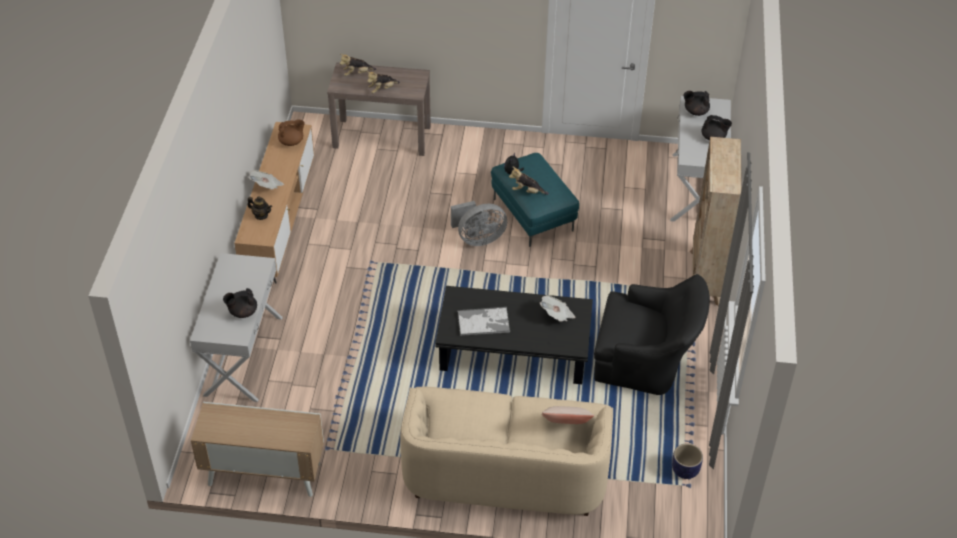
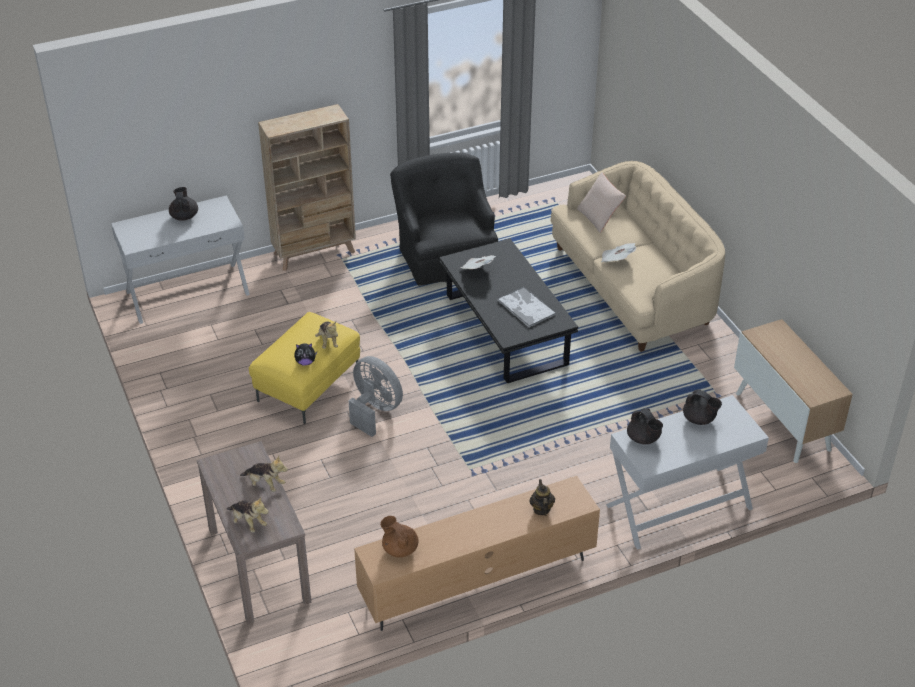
camera: 120 degrees left, 5 degrees down
(267, 186) = (492, 529): newspaper -> newspaper (616, 260)
(534, 215) = (308, 385): turquoise ottoman -> yellow ottoman
(685, 470) = (540, 204): planter -> none
(695, 111) = (147, 238): black teapot -> black teapot (643, 438)

